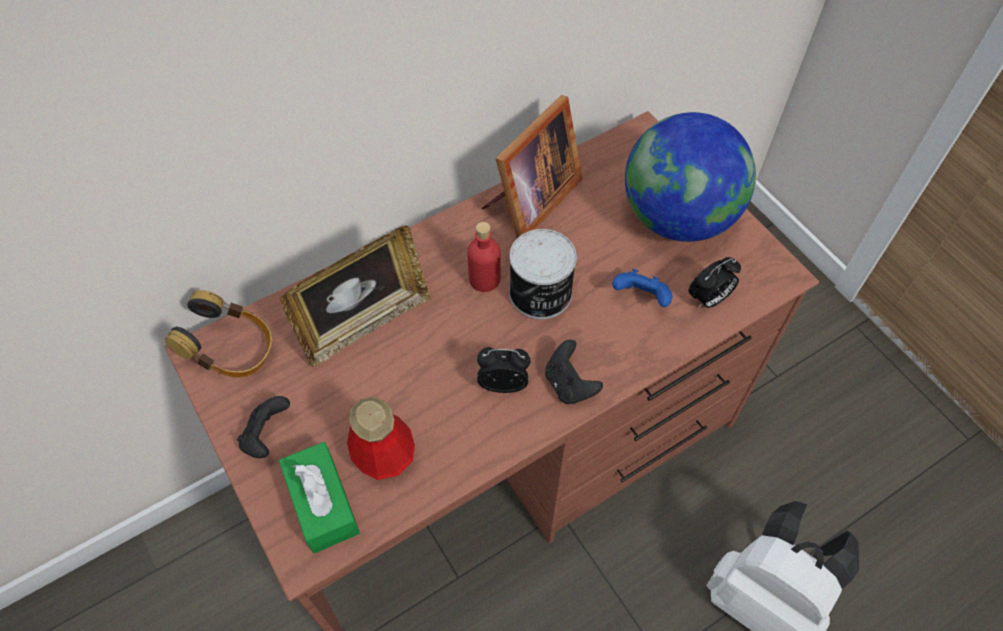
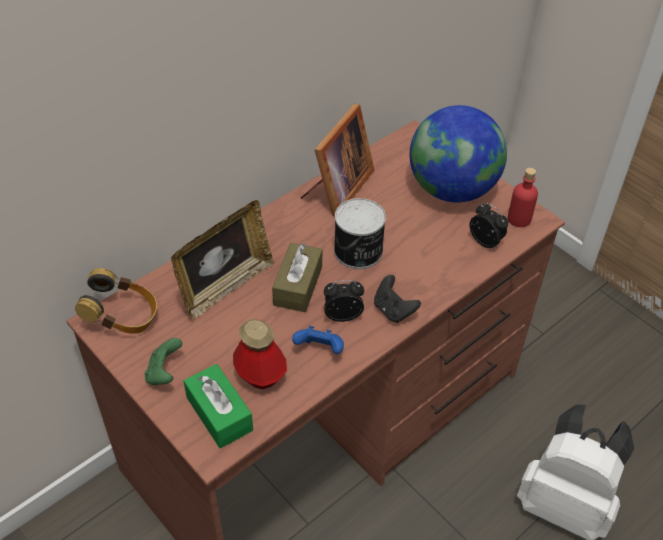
camera: 10 degrees left, 10 degrees down
(267, 436) = (164, 373): black game controller -> green game controller
(454, 333) = (298, 286): none -> brown tissue box
(484, 279) = (313, 246): red bottle -> red bottle (519, 219)
(641, 297) = (435, 246): blue game controller -> blue game controller (320, 349)
(708, 299) = (486, 242): alarm clock -> alarm clock turned 90 degrees counterclockwise

